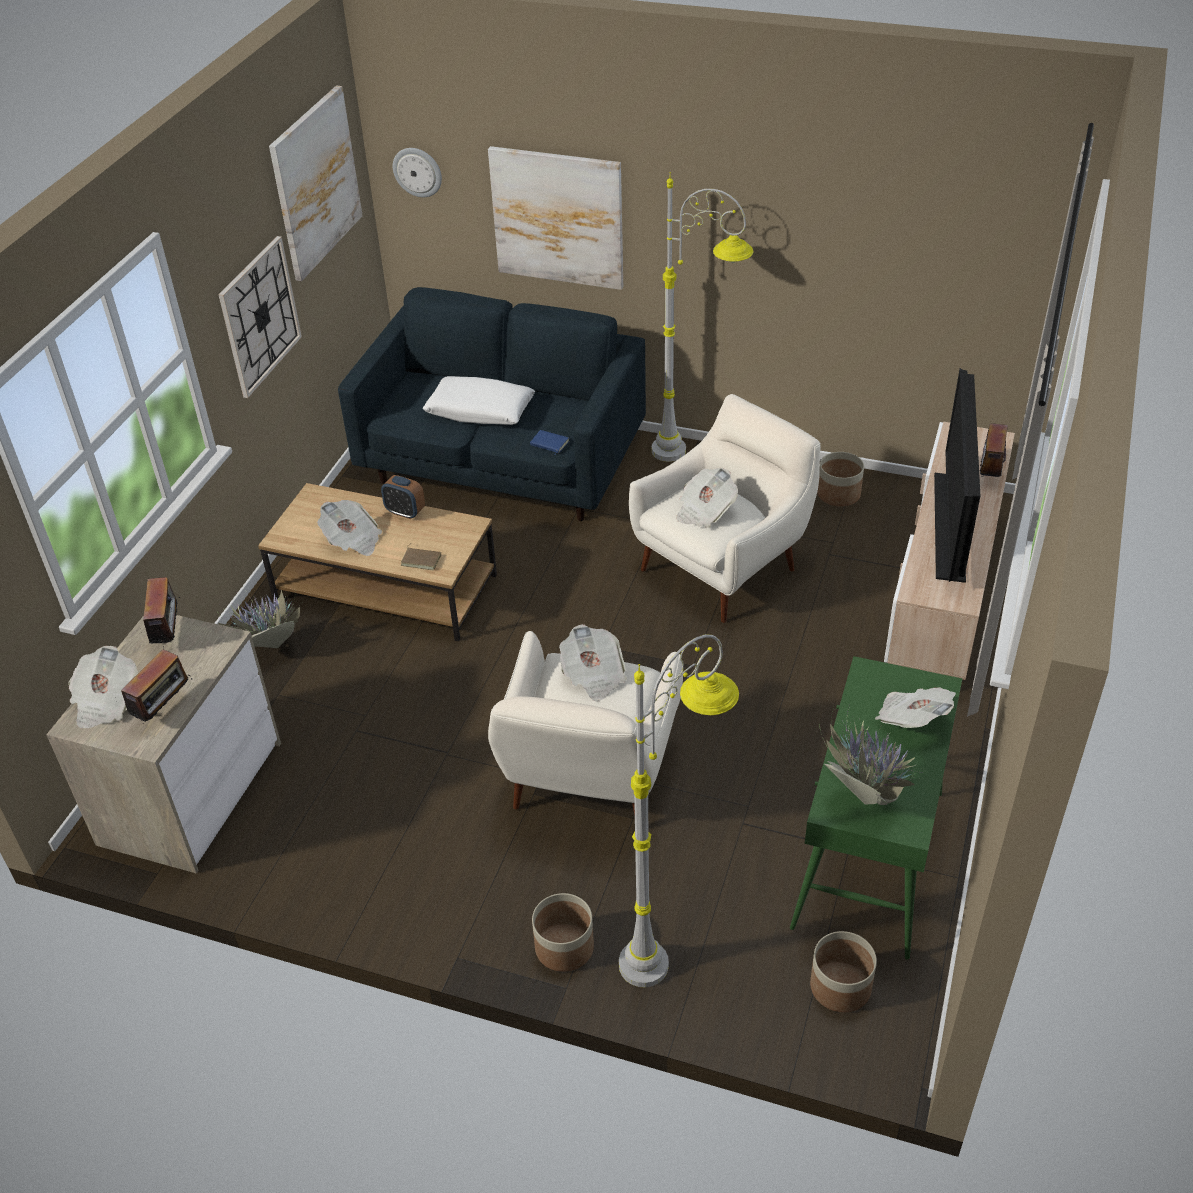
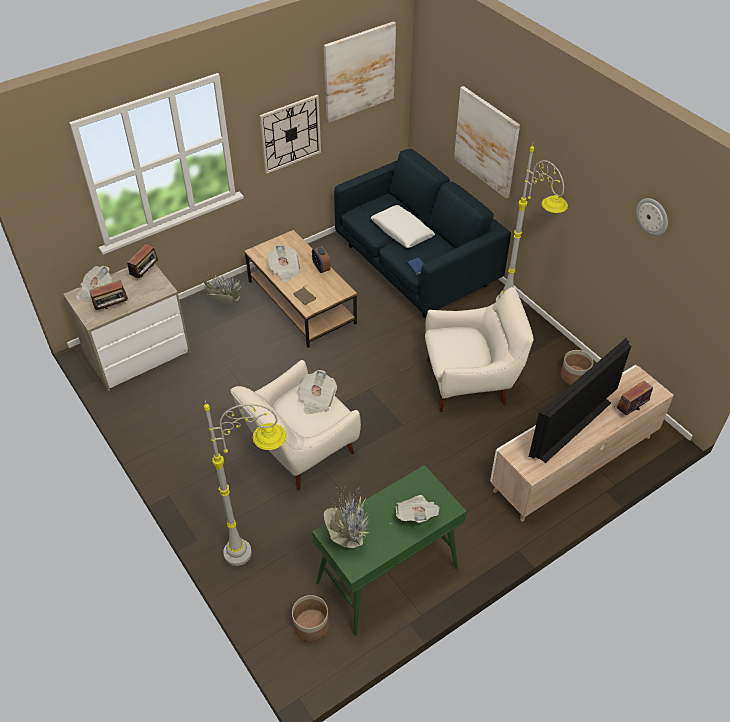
camera: 35 degrees right, 5 degrees up
(417, 171) = (430, 84): wall clock -> wall clock (652, 216)
(565, 947) = (214, 522): planter -> none
(704, 511) = (457, 345): newspaper -> none

